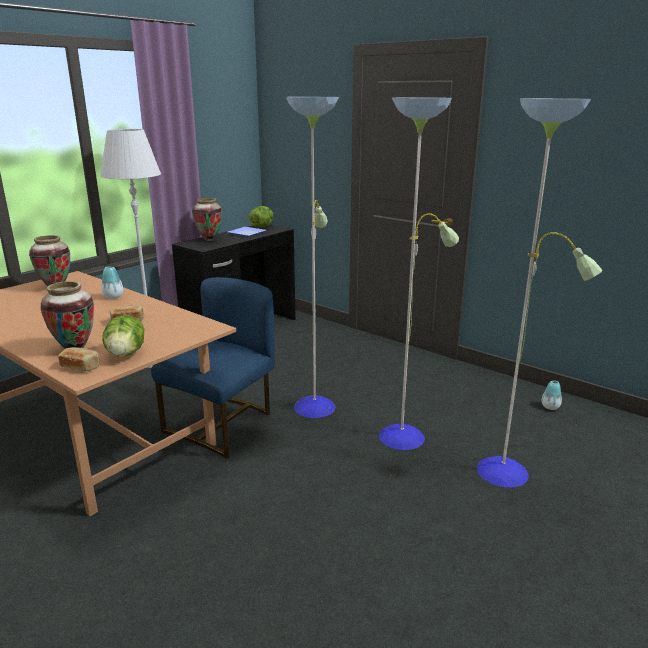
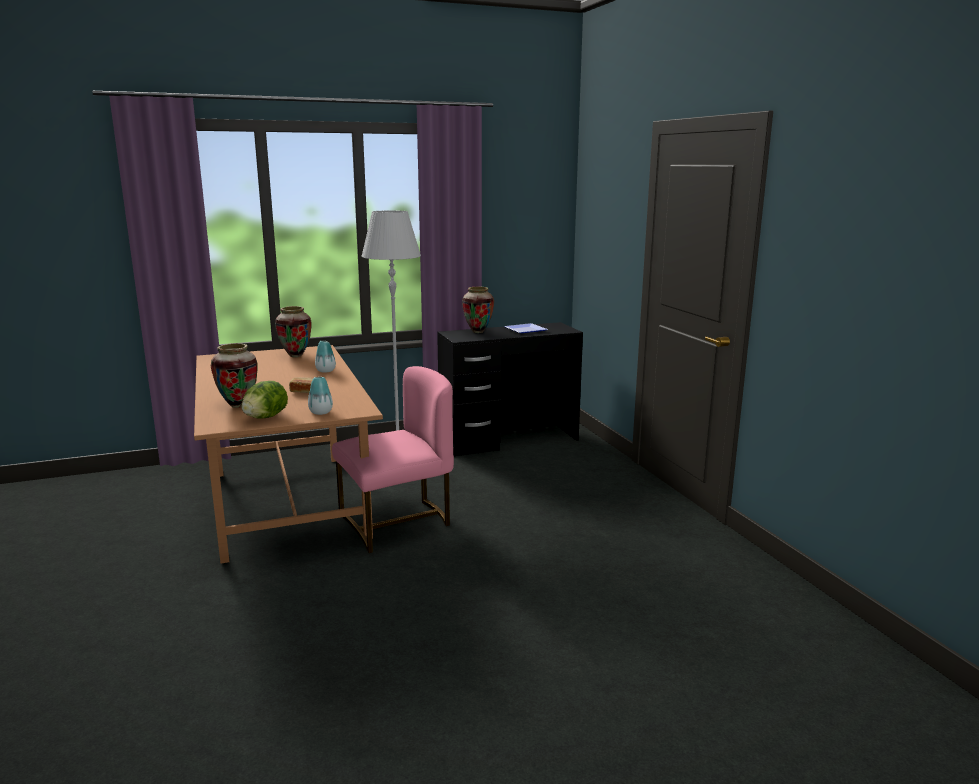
camera: 30 degrees right, 5 degrees down
(81, 366) = (222, 419): bread -> none
(223, 424) = (397, 523): blue chair -> pink chair
(262, 226) = (552, 326): lettuce -> none
(403, 435) = (563, 584): floor lamp -> none
(550, 407) = (790, 610): vase -> vase (321, 412)

